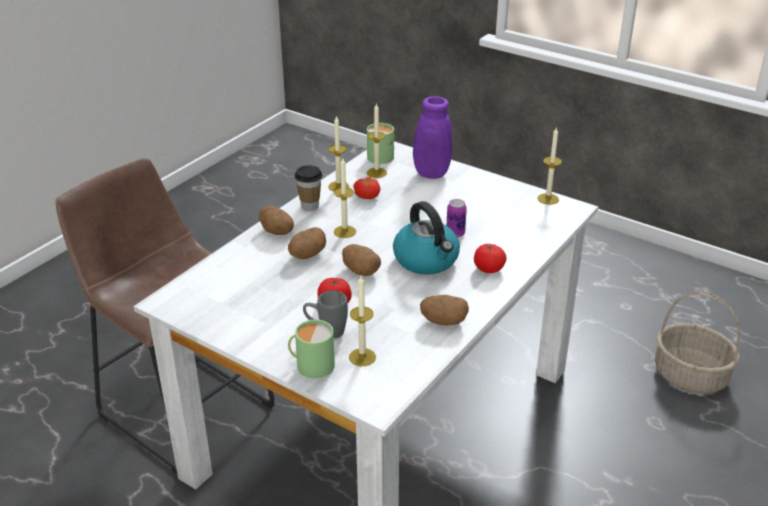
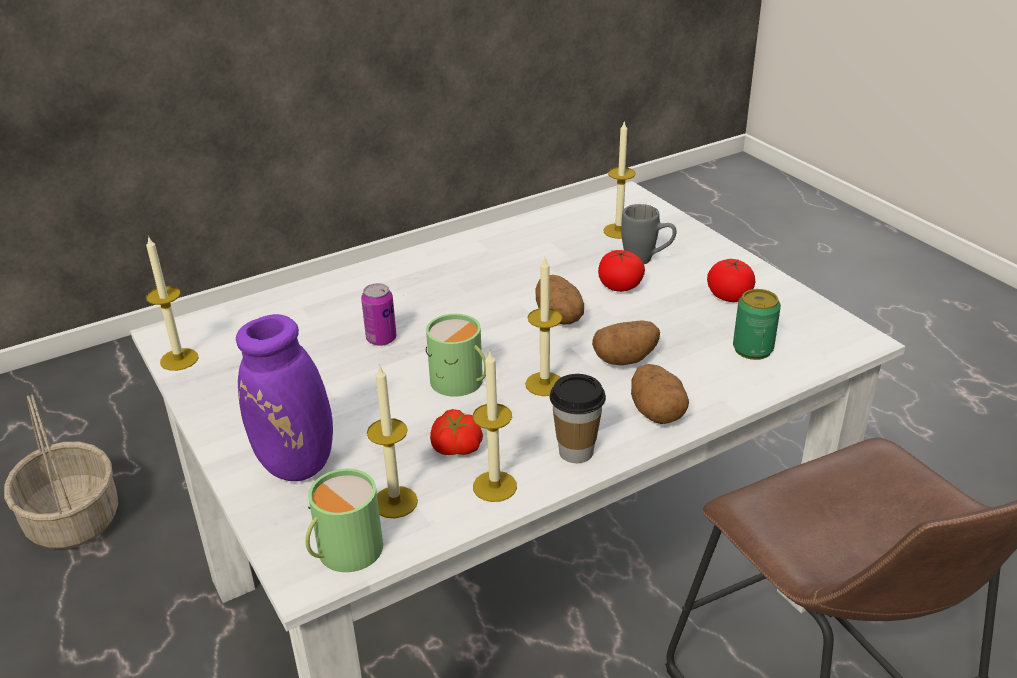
camera: 155 degrees left, 0 degrees up
(232, 279) = (752, 349): none -> can
(311, 364) = (678, 236): green mug -> green mug (461, 383)
(427, 260) = (459, 311): kettle -> none
(443, 321) = (504, 243): potato -> none
(488, 269) = (392, 282): tomato -> tomato (729, 296)

